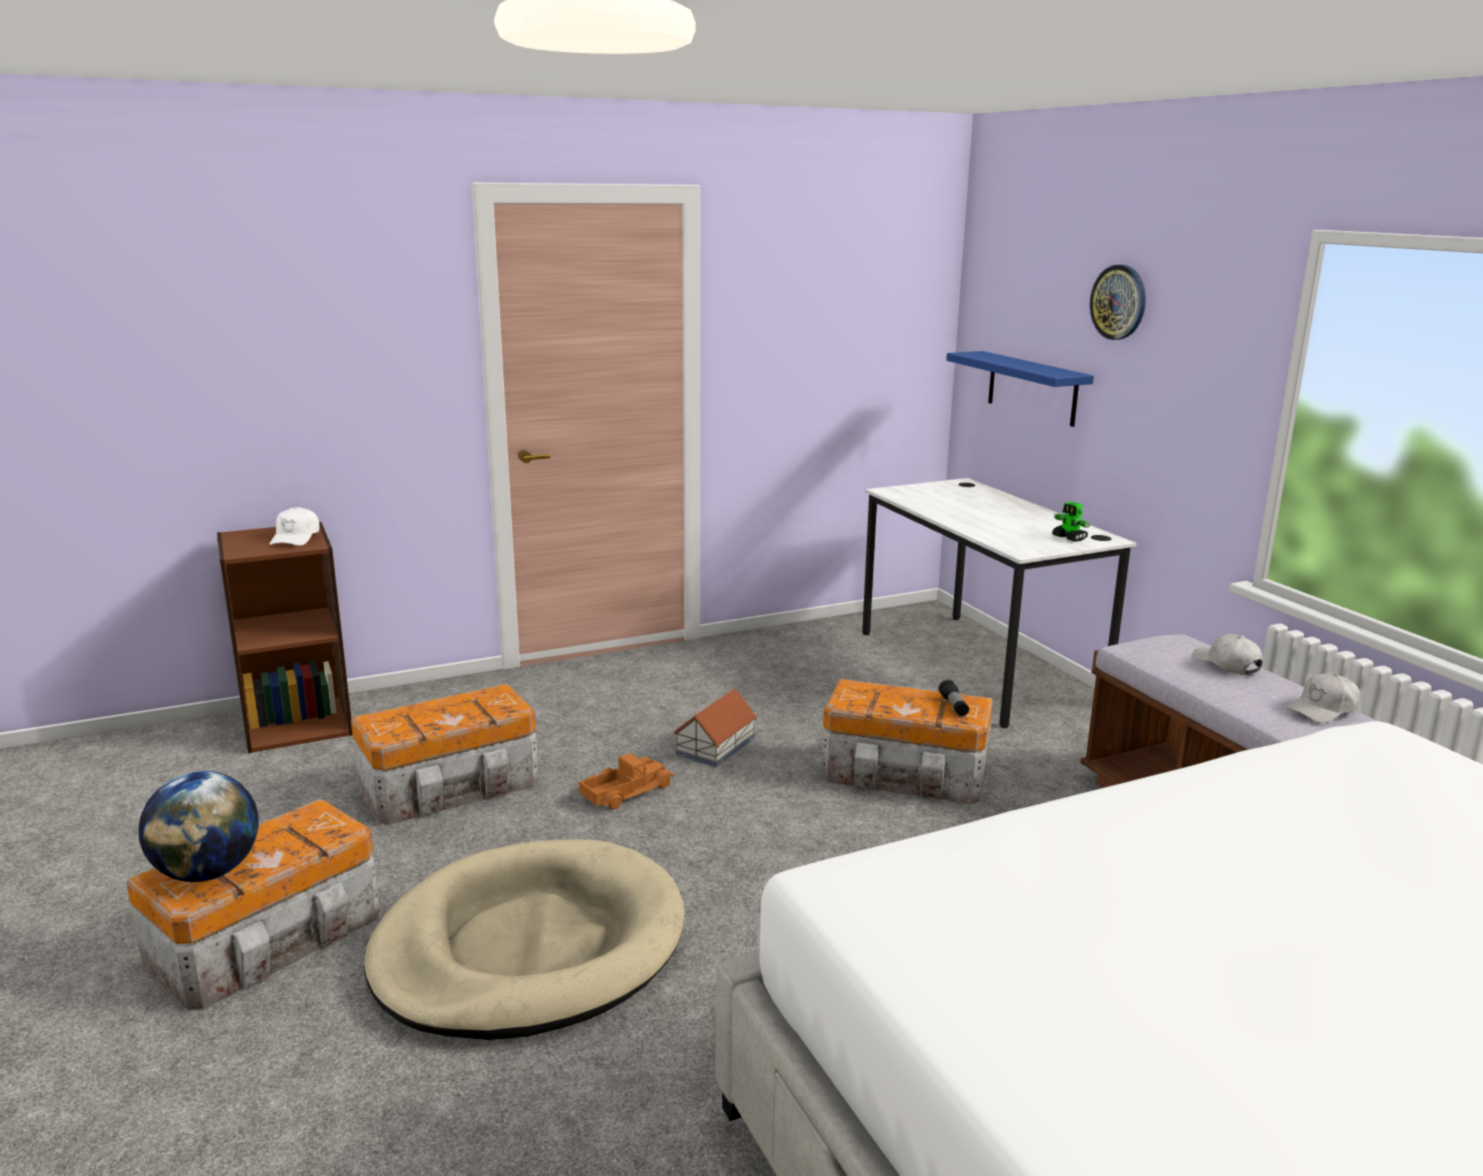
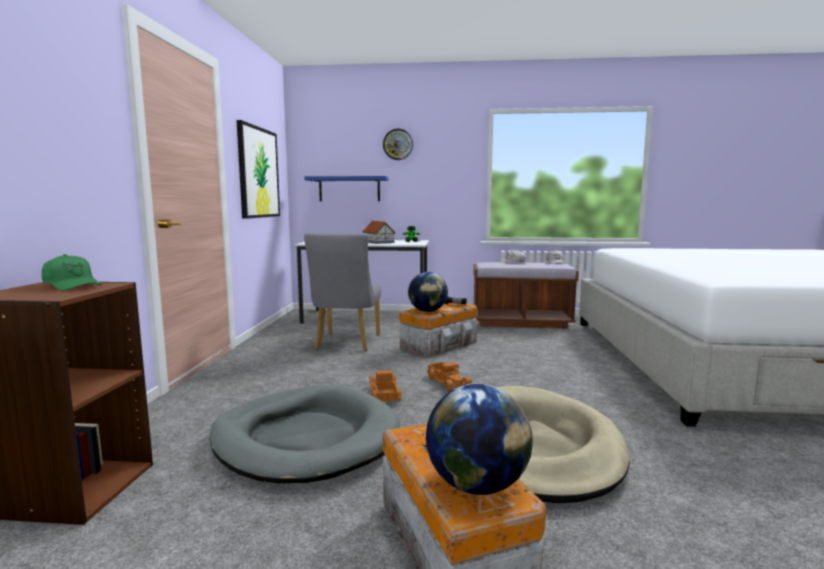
camera: 60 degrees left, 10 degrees down
(296, 538) = (72, 285): white cap -> green cap
(453, 786) = (306, 439): storage box -> grey dog bed
(716, 746) = (364, 367): toy house -> toy house (378, 242)
(722, 828) = (448, 382): none -> toy truck
(809, 698) = (346, 343): none -> grey chair
(821, 352) = (258, 173): none -> picture
(864, 698) = (427, 311): none -> globe

